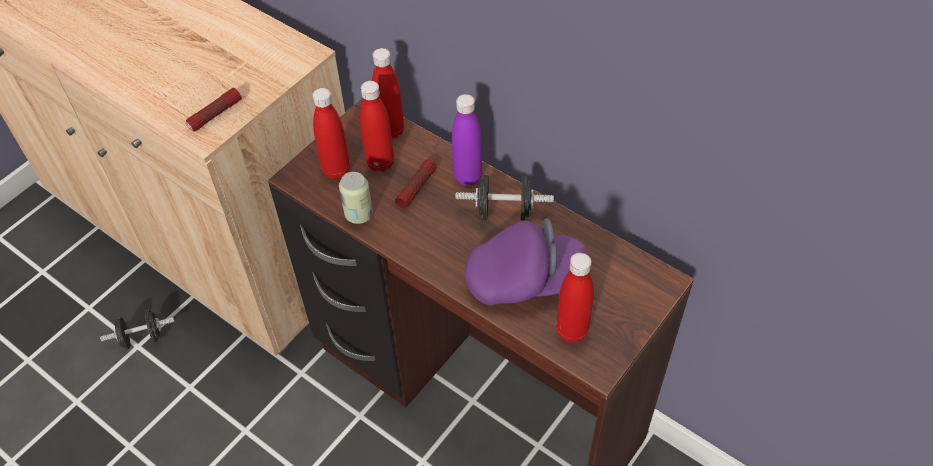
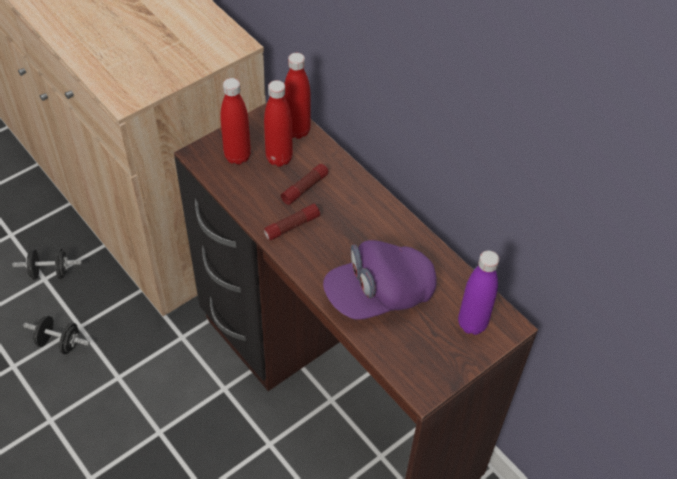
camera: 10 degrees right, 0 degrees up
(215, 115) = (139, 83): flashlight -> flashlight (292, 226)
(358, 215) = (245, 201): can -> none
(467, 176) = (355, 188): purple bottle -> purple bottle (472, 324)
(504, 211) = (378, 227): black dumbbell -> black dumbbell (59, 343)
(525, 279) = (379, 294): purple cap -> purple cap turned 150 degrees clockwise
(571, 331) = (407, 351): red bottle -> none

